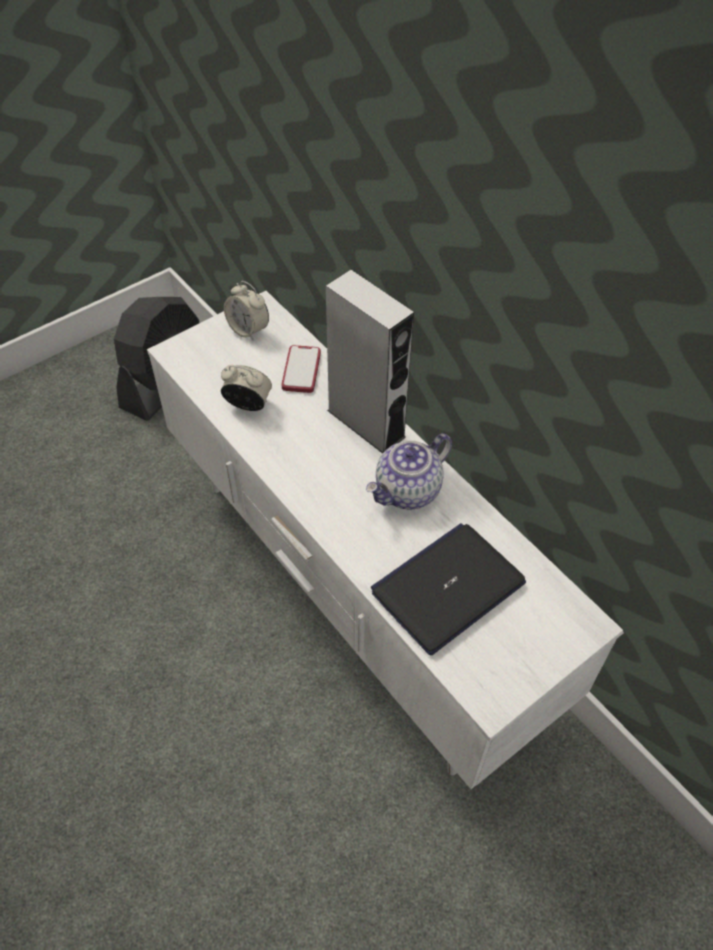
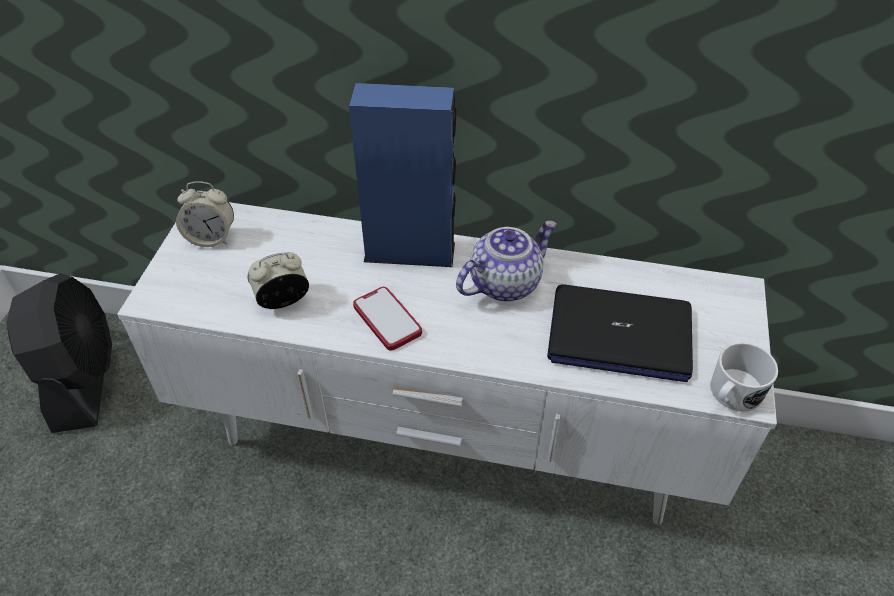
camera: 40 degrees left, 5 degrees down
(301, 370) = (302, 243): phone -> phone (387, 319)
(366, 423) = (409, 252): grey speaker -> blue speaker
(408, 491) = (504, 283): teapot -> teapot turned 135 degrees counterclockwise
(448, 587) = (619, 334): laptop -> laptop turned 90 degrees counterclockwise
(481, 692) = (732, 394): none -> white mug

